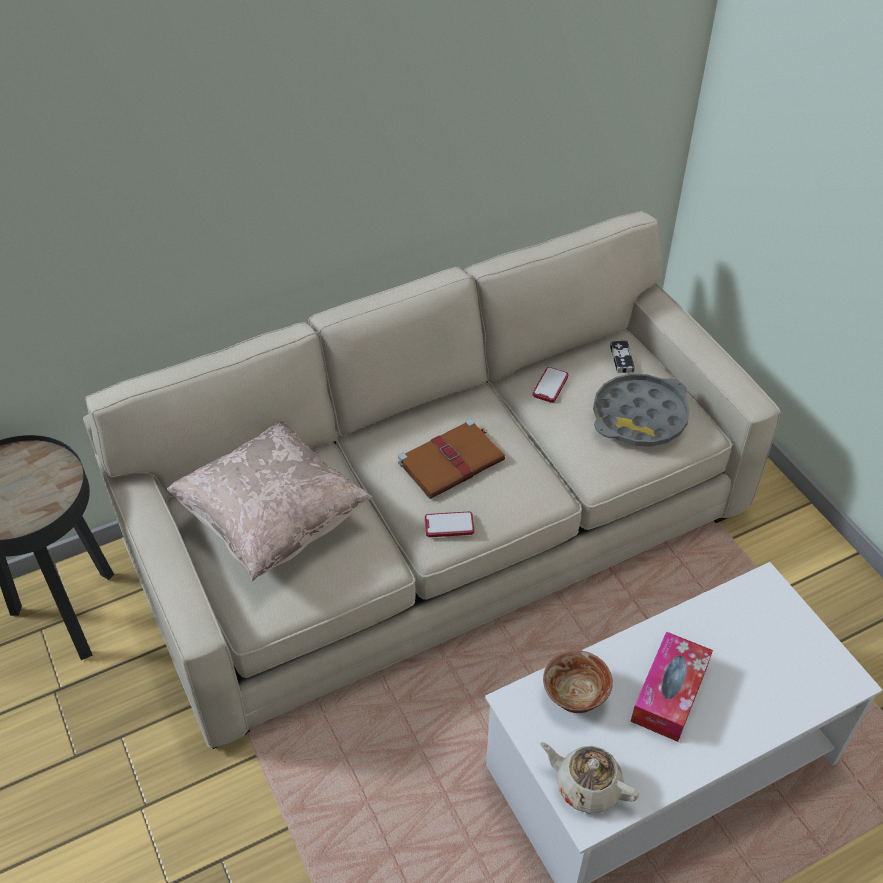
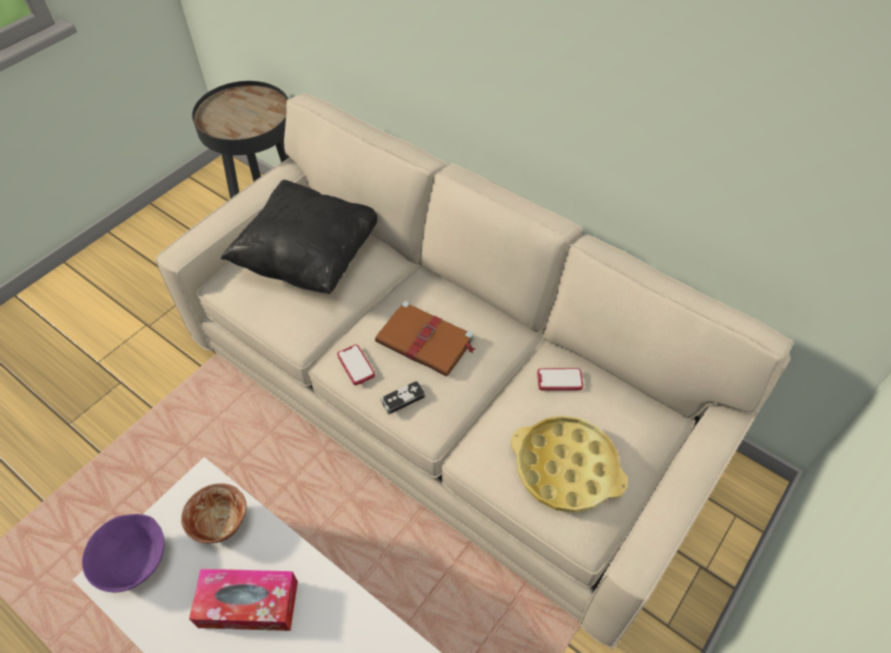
camera: 65 degrees right, 5 degrees up
(273, 521) = (309, 258): beige pillow -> black pillow
(586, 786) = (135, 563): beige teapot -> purple bowl
(621, 358) = (636, 426): game controller -> game controller (403, 399)
(639, 417) = (566, 468): grey tray -> yellow tray

